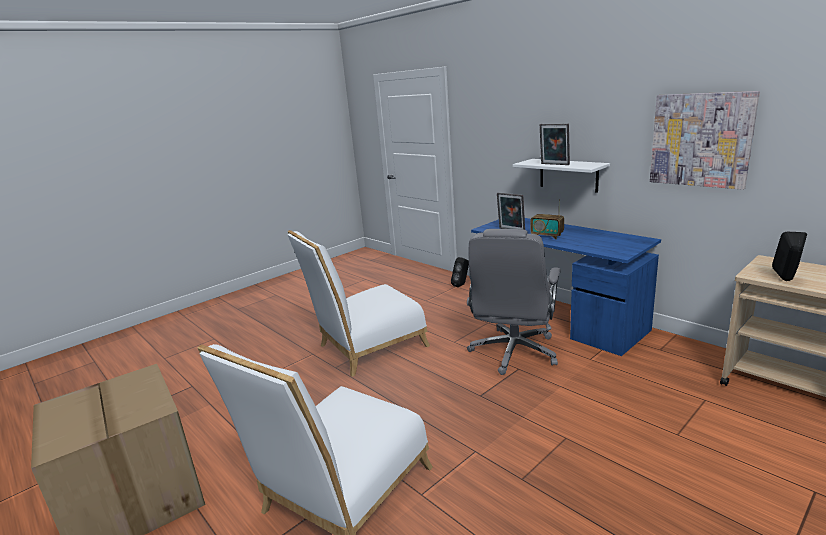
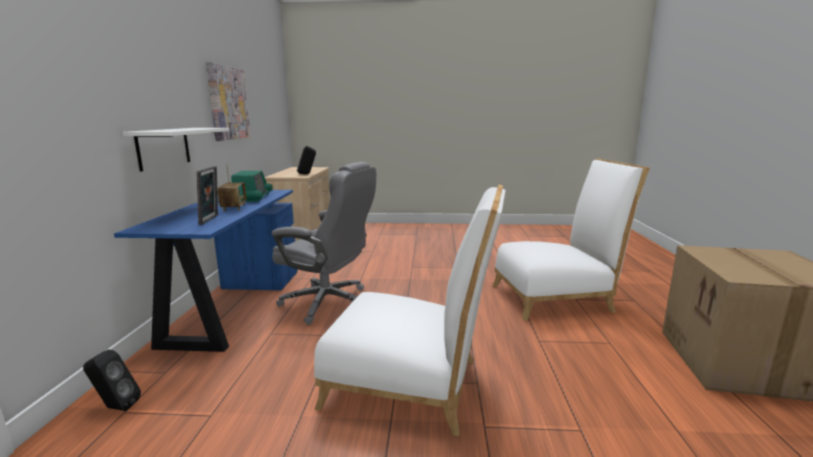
camera: 135 degrees left, 5 degrees down
(513, 352) = (328, 303): grey office chair -> grey office chair turned 45 degrees clockwise
(554, 164) = (191, 129): picture frame -> none
(591, 243) = (252, 197): none -> radio

